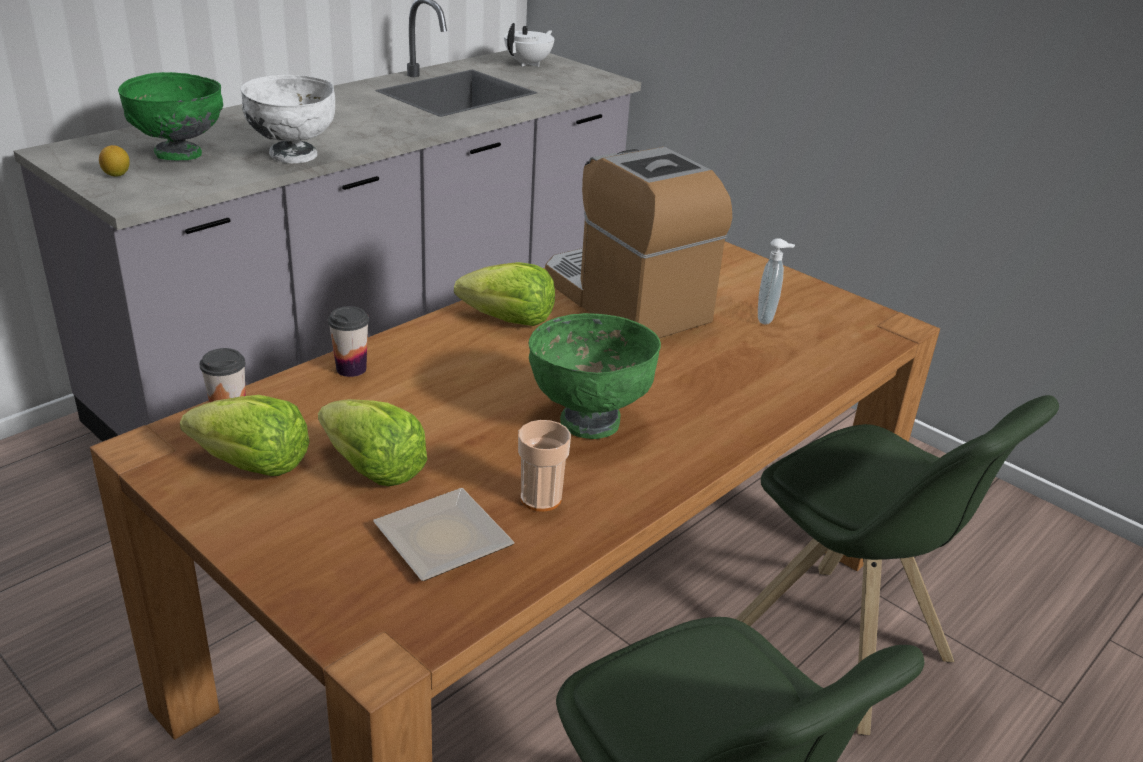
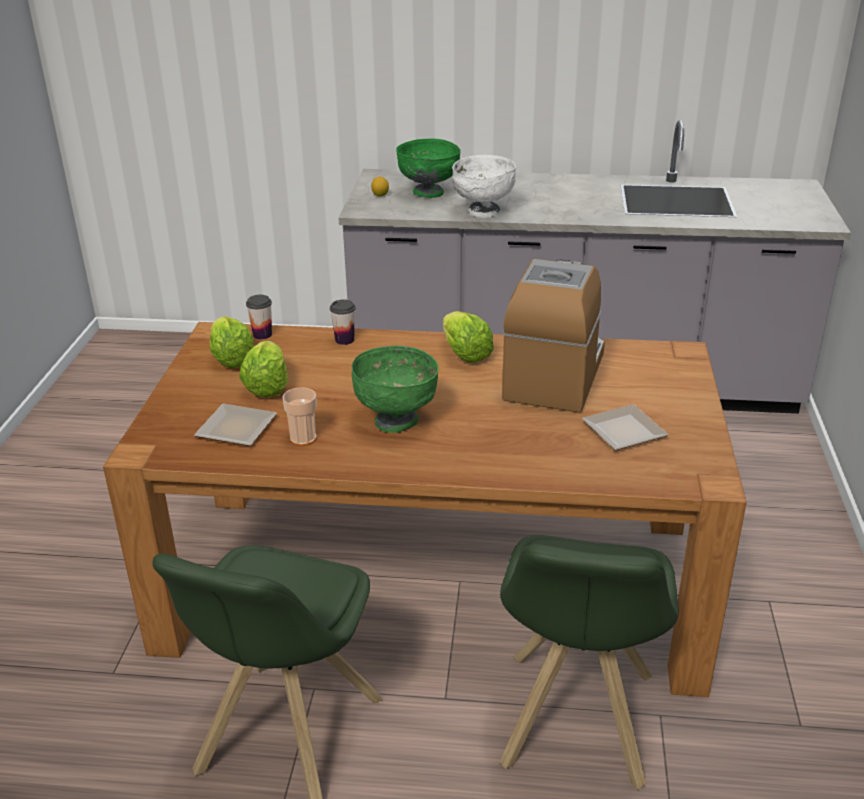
camera: 55 degrees right, 0 degrees up
(529, 64) = (782, 193): white teapot -> none
(767, 318) = (624, 429): soap dispenser -> plate

